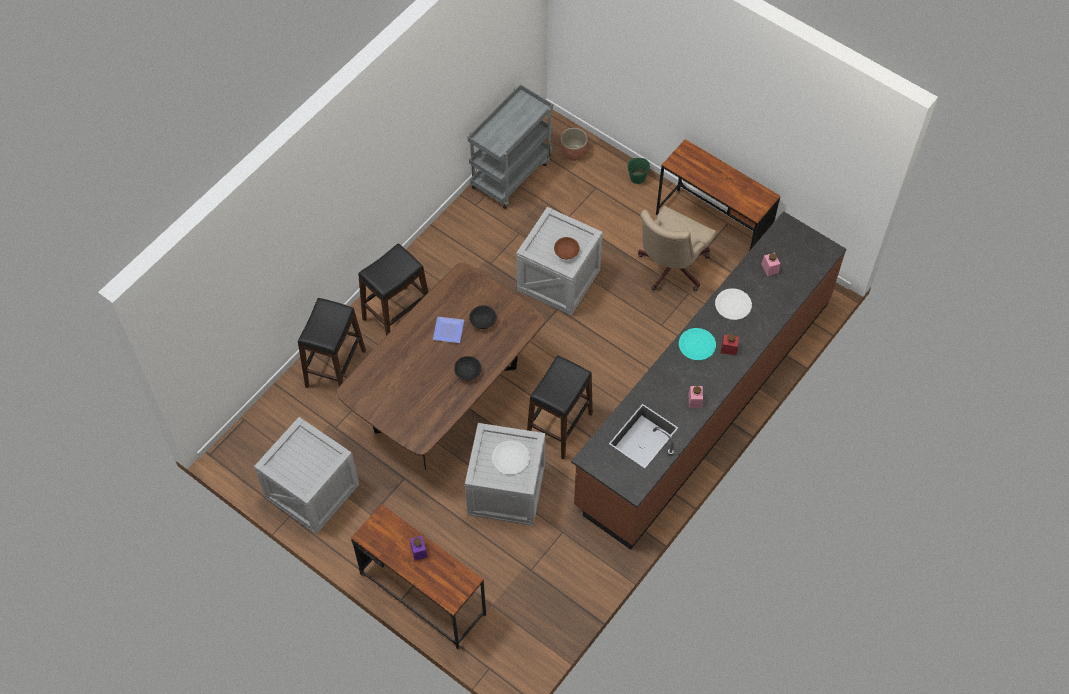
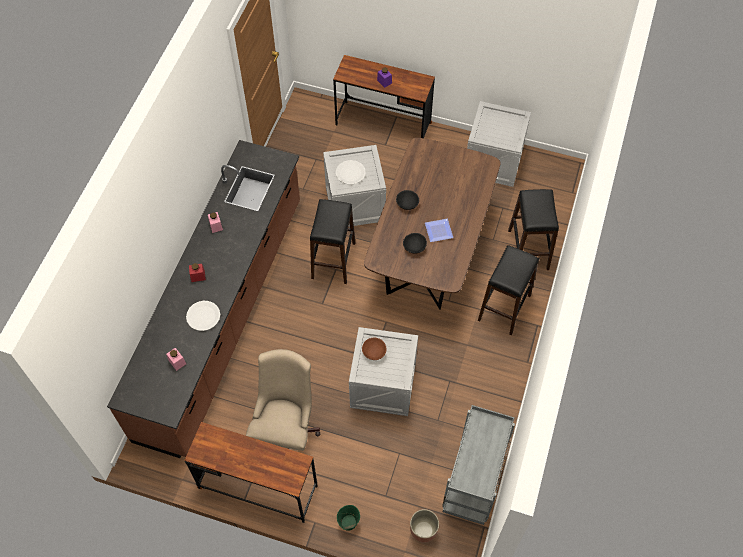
camera: 160 degrees right, 0 degrees up
(697, 345) = (226, 271): turquoise plate -> none

